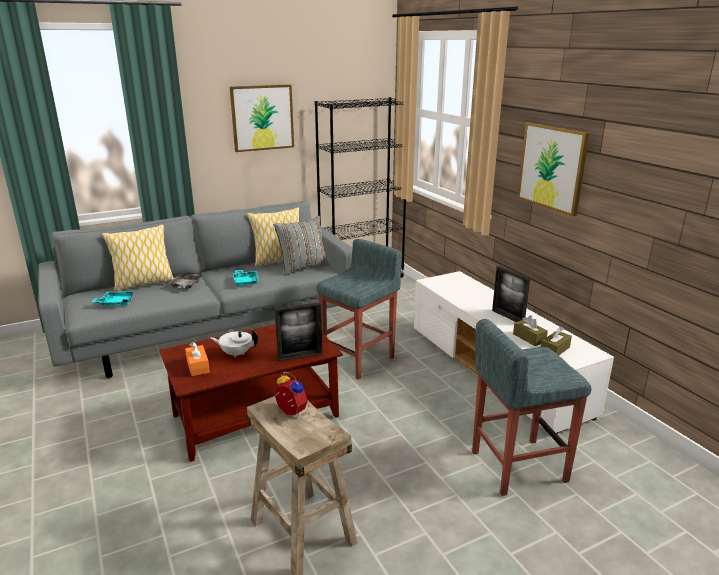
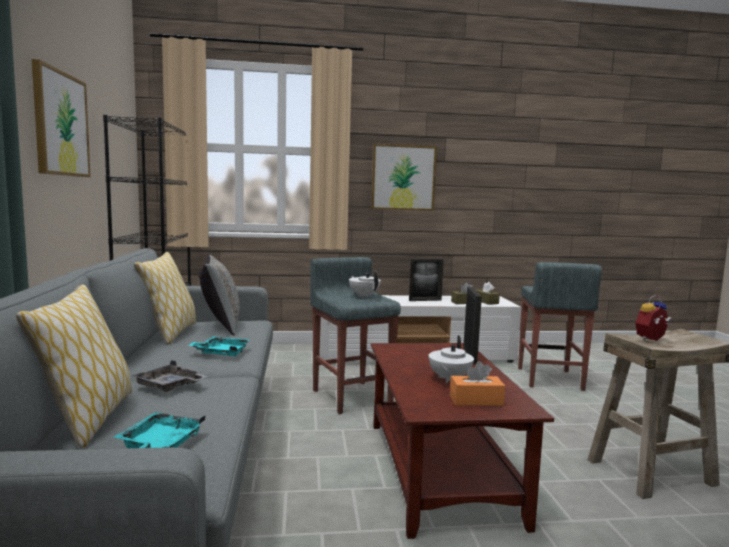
camera: 70 degrees left, 15 degrees down
(363, 282) = (364, 296): none -> white teapot

